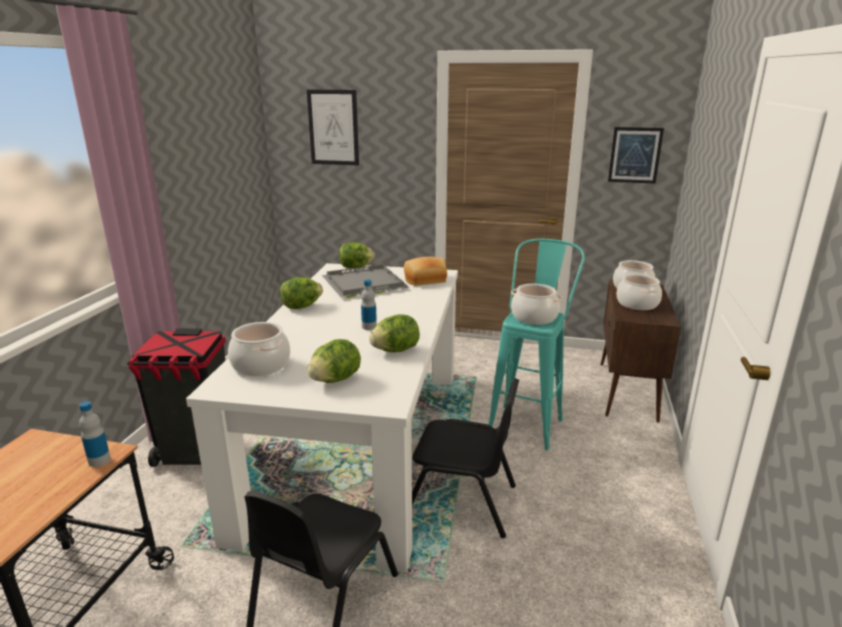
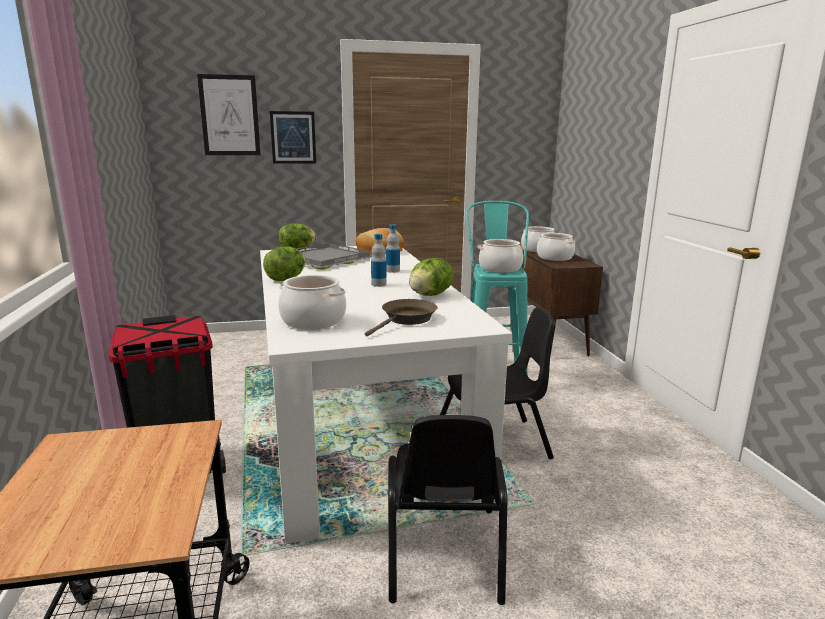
camera: 25 degrees left, 5 degrees down
(99, 460) = (191, 440): bottle -> bottle (393, 270)
(335, 379) = (406, 319): lettuce -> brown frying pan
(635, 155) = (519, 137): picture -> picture (293, 137)

